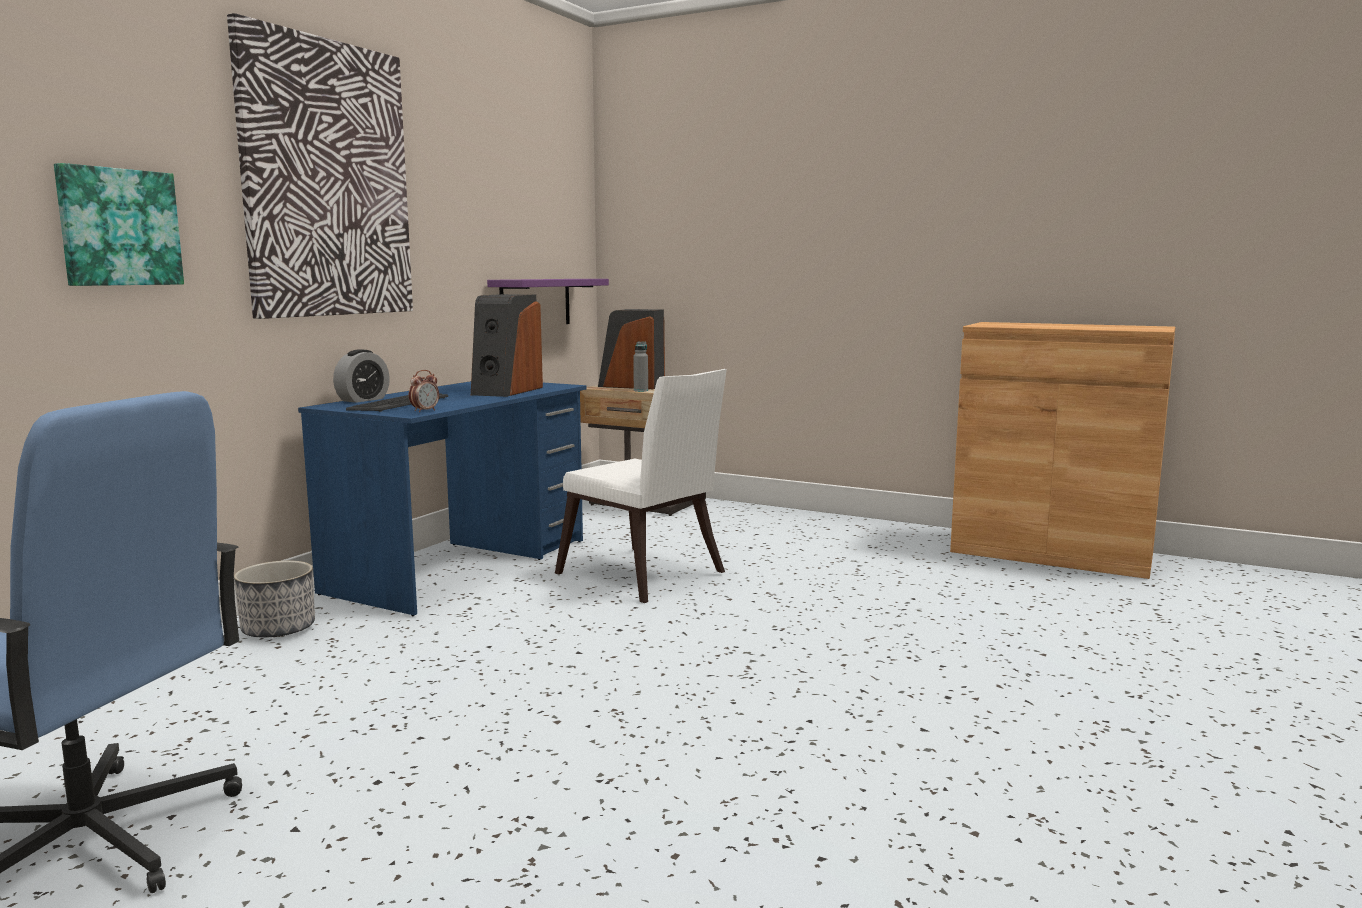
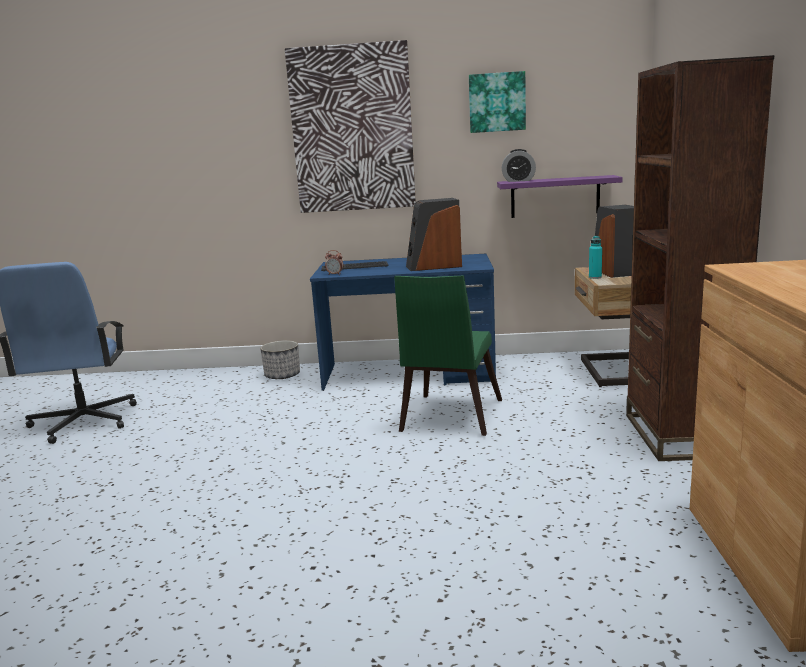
camera: 65 degrees right, 5 degrees up
(118, 227) = (229, 170): picture -> picture (497, 102)
(363, 400) = (360, 261): alarm clock -> alarm clock (518, 181)
(640, 390) = (595, 277): grey bottle -> turquoise bottle
(645, 577) = (448, 418): white chair -> green chair
(817, 523) = (678, 435): none -> brown bookcase

